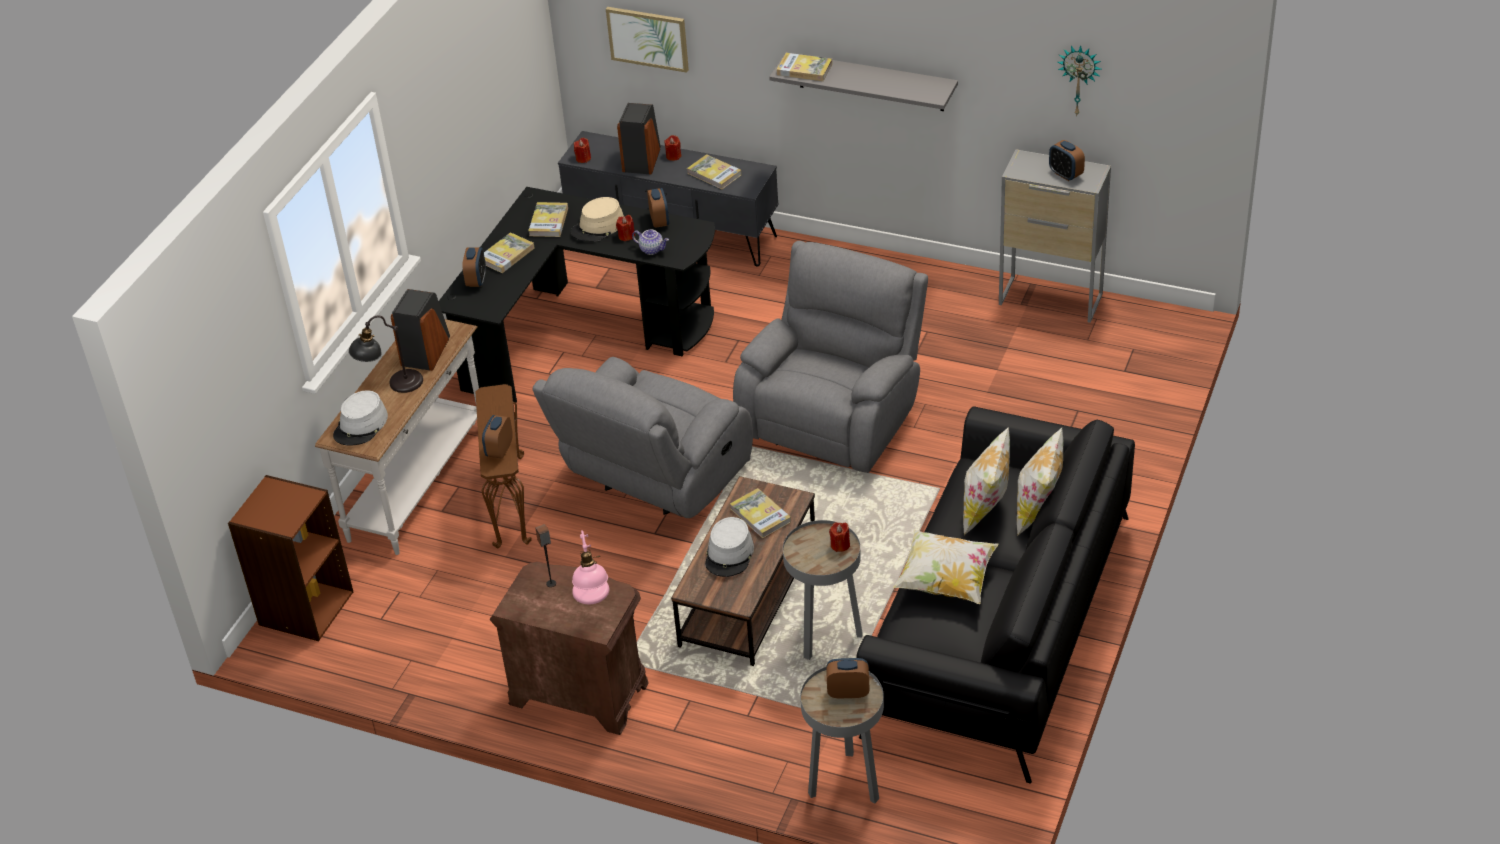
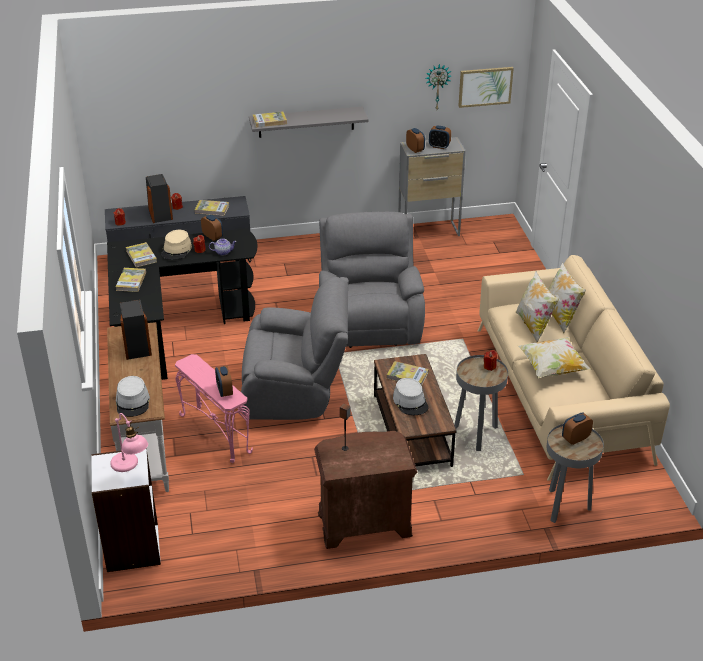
camera: 35 degrees left, 5 degrees down
(305, 608) = (132, 548): brown bookcase -> white bookcase
(391, 385) = (131, 372): grey table lamp -> none
(476, 280) = (124, 300): alarm clock -> alarm clock (415, 149)
(509, 502) = (215, 434): brown side table -> pink side table
(593, 602) = (382, 448): pink table lamp -> pink table lamp (131, 468)
(648, 38) = (151, 130): picture -> picture (485, 86)
(653, 481) = (296, 391): grey armchair -> grey armchair turned 90 degrees counterclockwise
(999, 623) = (560, 393): black sofa -> beige sofa

